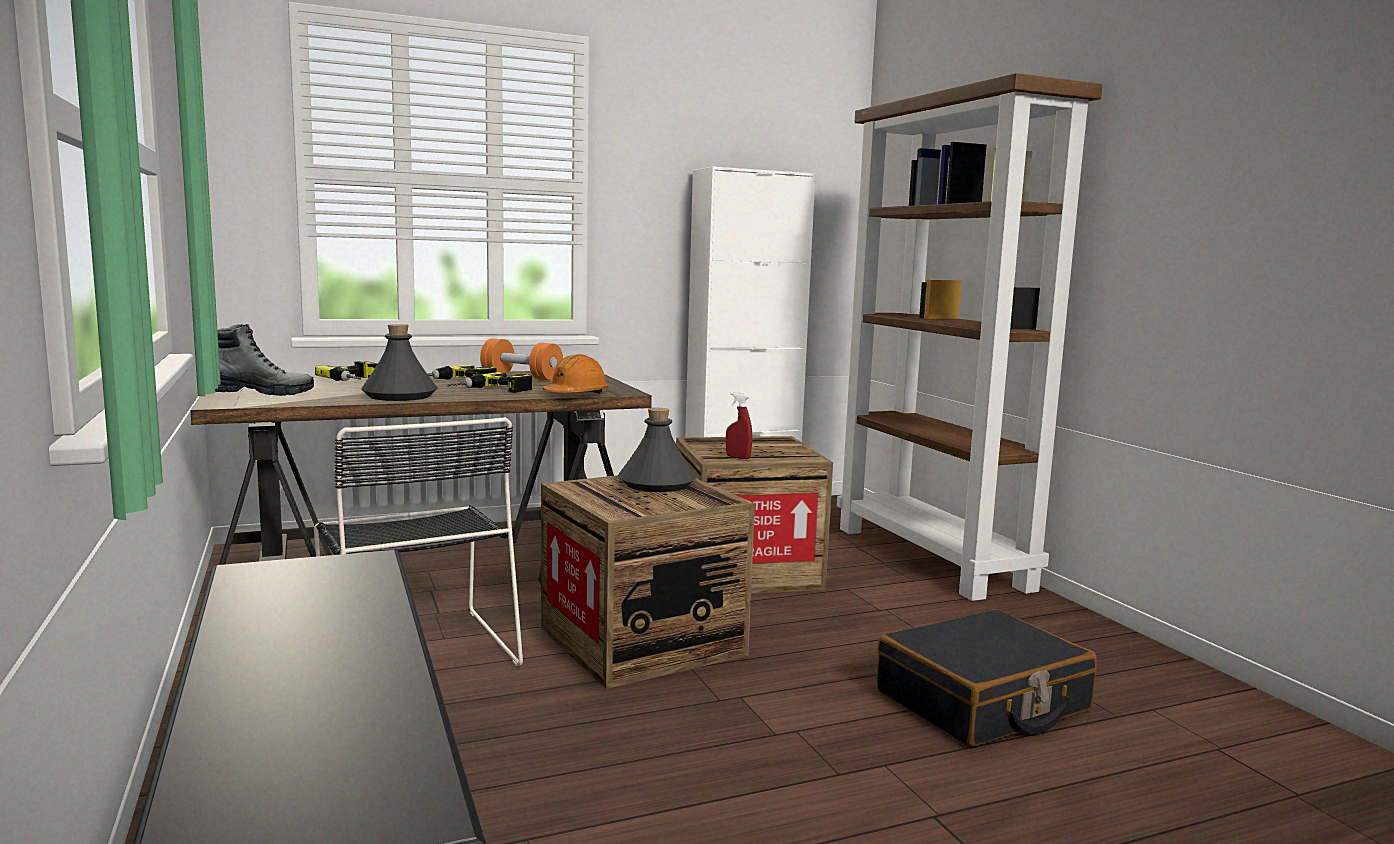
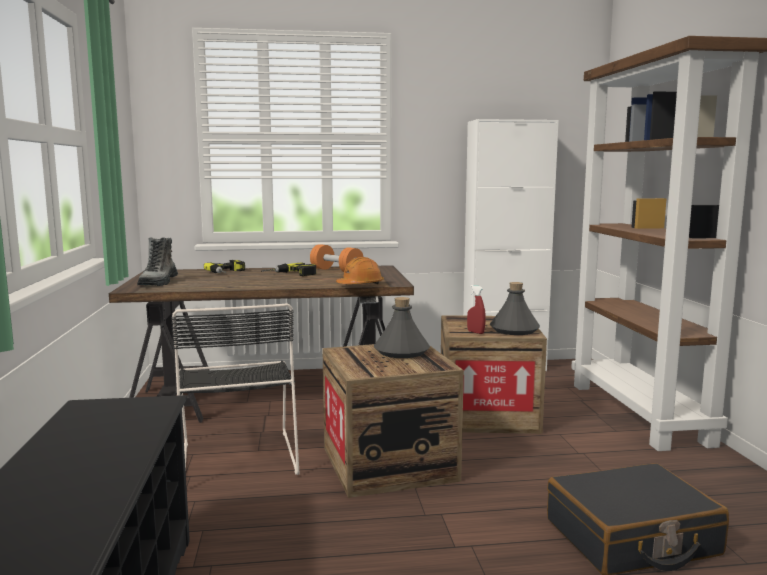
camera: 15 degrees right, 0 degrees up
(259, 394) = (158, 282): boot -> boot turned 105 degrees clockwise
(399, 396) = (242, 285): grey bottle -> grey bottle (514, 330)
(491, 390) = (306, 281): power drill -> none

